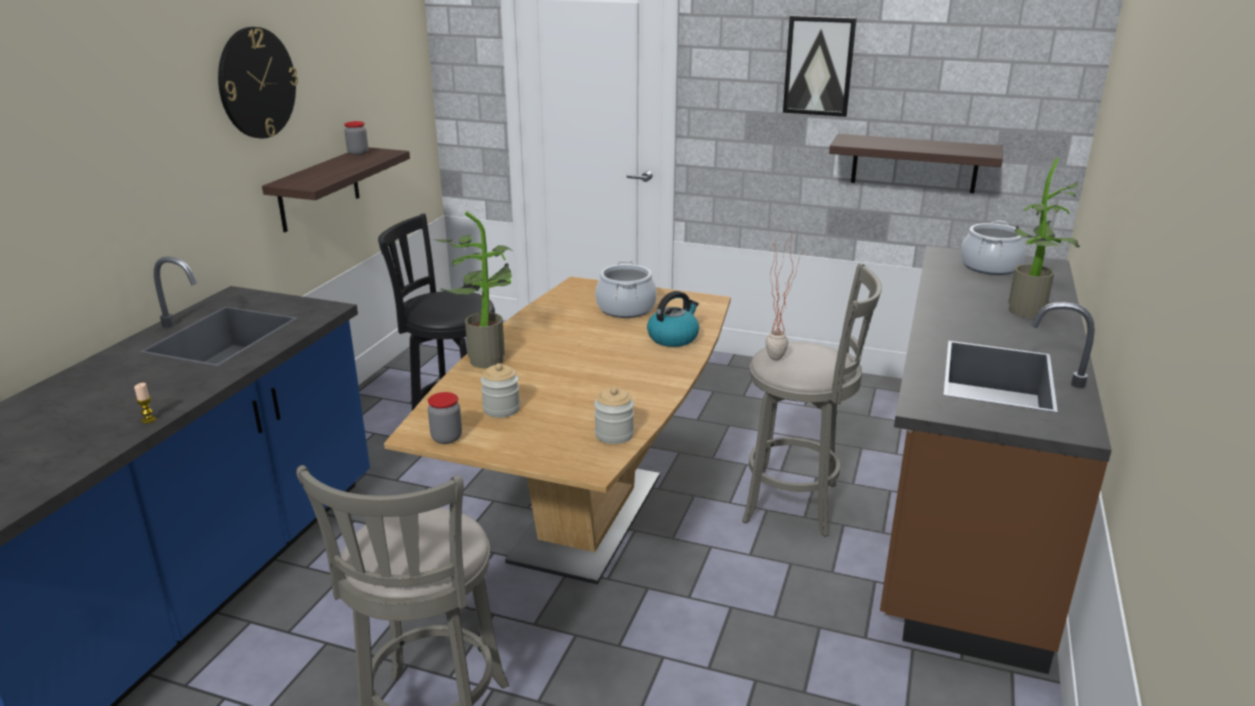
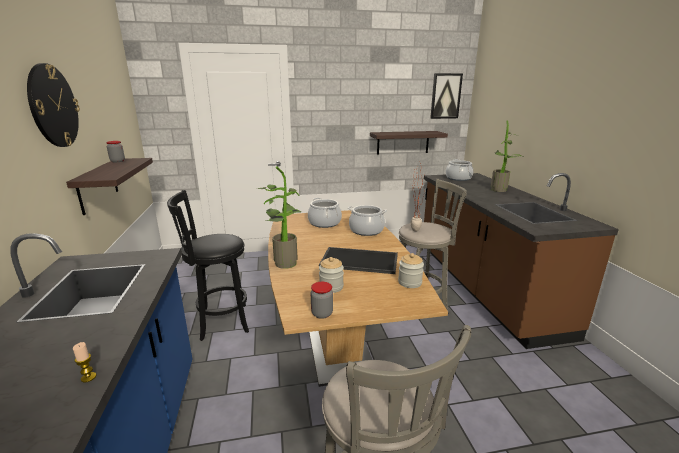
camera: 30 degrees left, 5 degrees down
(588, 383) = (358, 261): none -> tray
(673, 337) = (366, 230): kettle -> cooking pot
(819, 66) = (359, 101): picture -> picture (445, 96)

